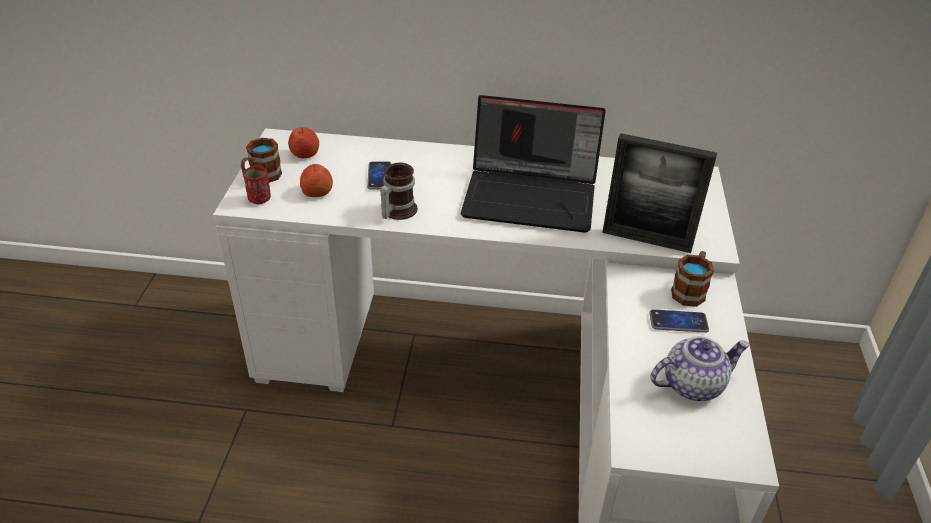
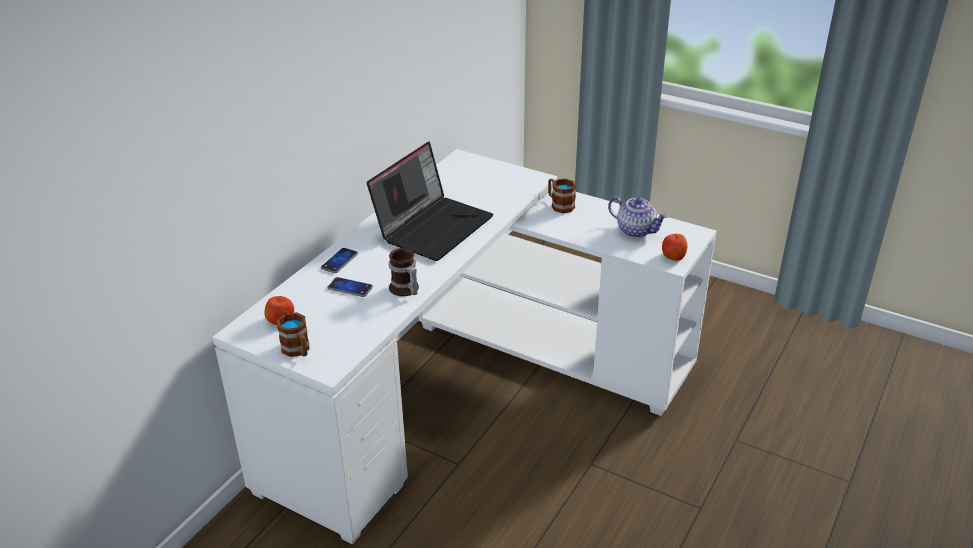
camera: 65 degrees left, 5 degrees down
(259, 199) = (331, 357): red cup -> none
(317, 192) = (346, 324): apple -> apple (673, 256)
(646, 240) = (514, 198): picture frame -> none
(678, 322) = (584, 218): phone -> phone (339, 261)
(692, 384) = (636, 230): teapot -> teapot turned 120 degrees clockwise

